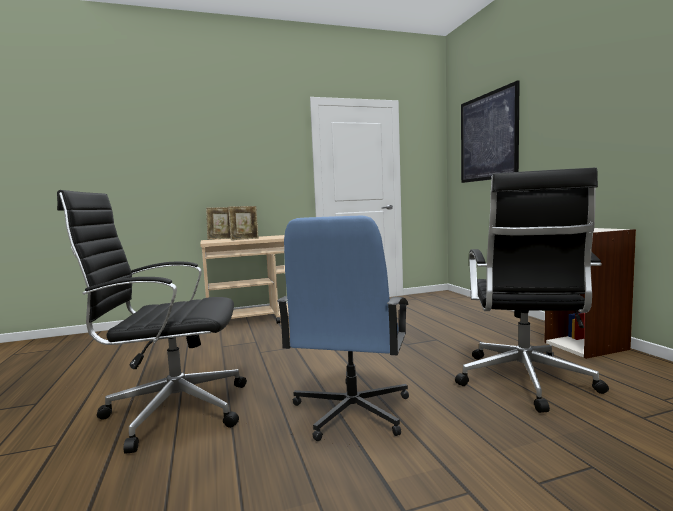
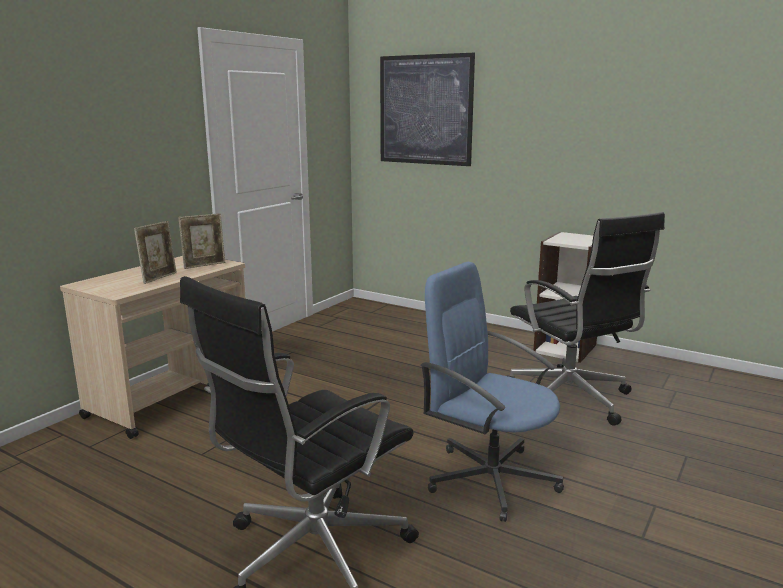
camera: 40 degrees left, 10 degrees up
(221, 239) = (100, 279): picture frame -> picture frame (204, 265)
(351, 411) = (490, 478): blue office chair -> blue office chair turned 150 degrees clockwise

